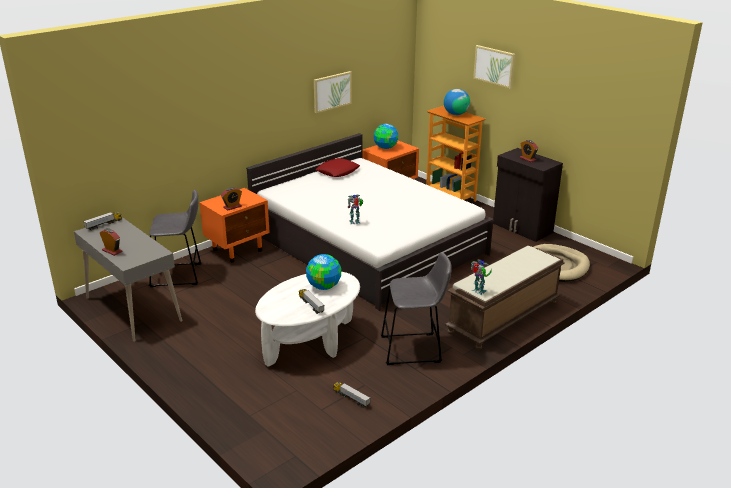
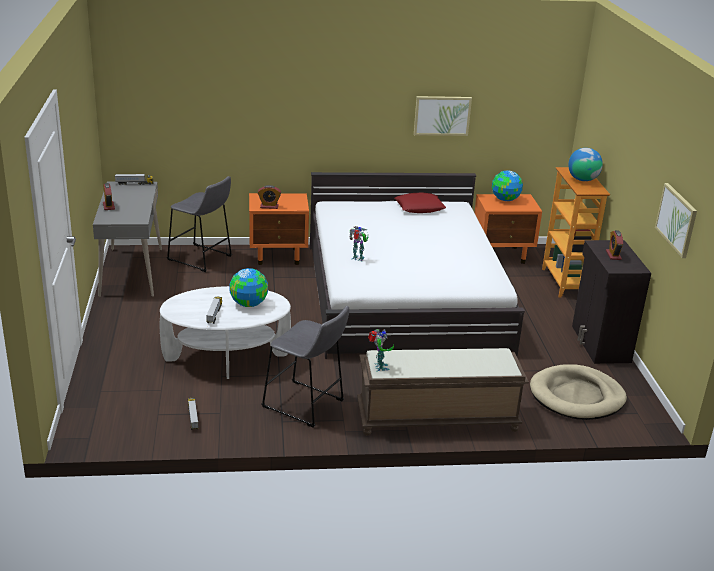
camera: 35 degrees right, 0 degrees up
(494, 66) = (626, 129): picture -> picture (677, 219)

